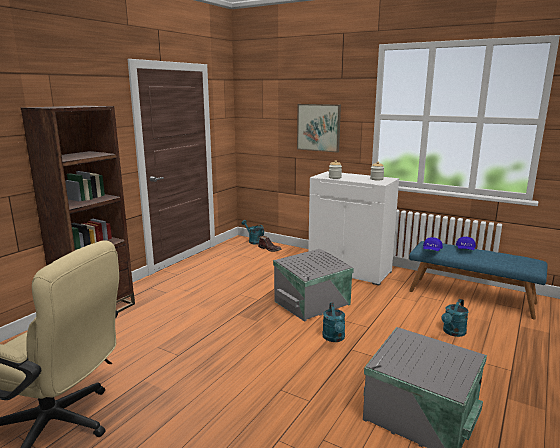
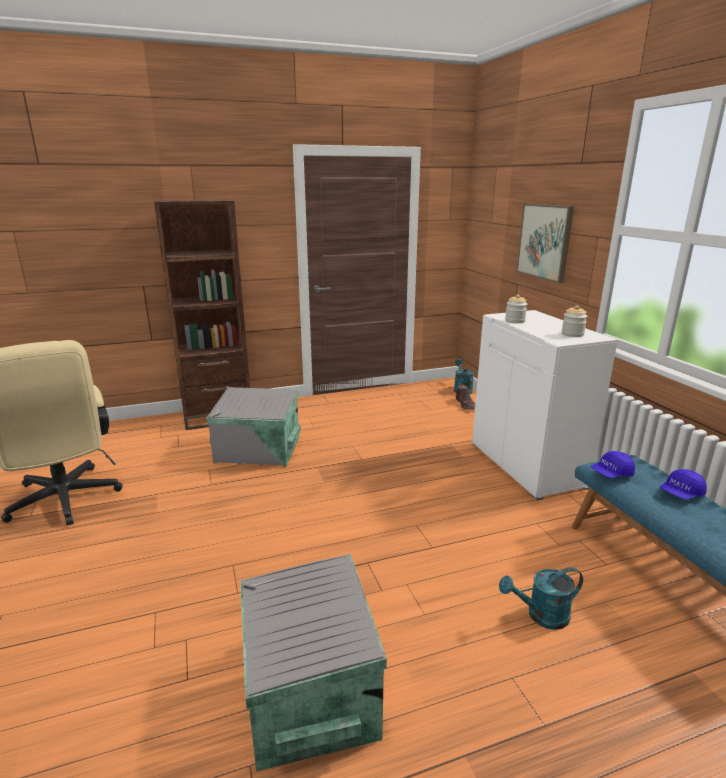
camera: 40 degrees right, 5 degrees up
(313, 303) = (413, 488): grey storage box -> grey storage box (258, 450)
(334, 338) = (369, 540): turquoise watering can -> none

